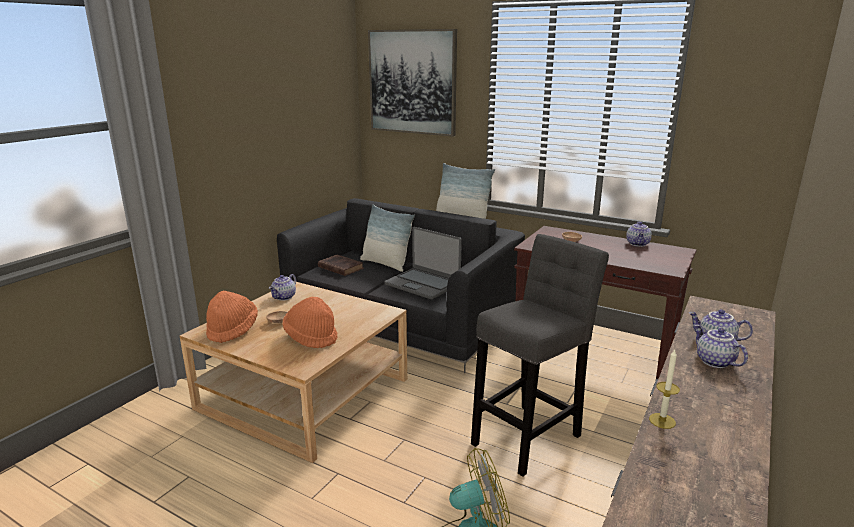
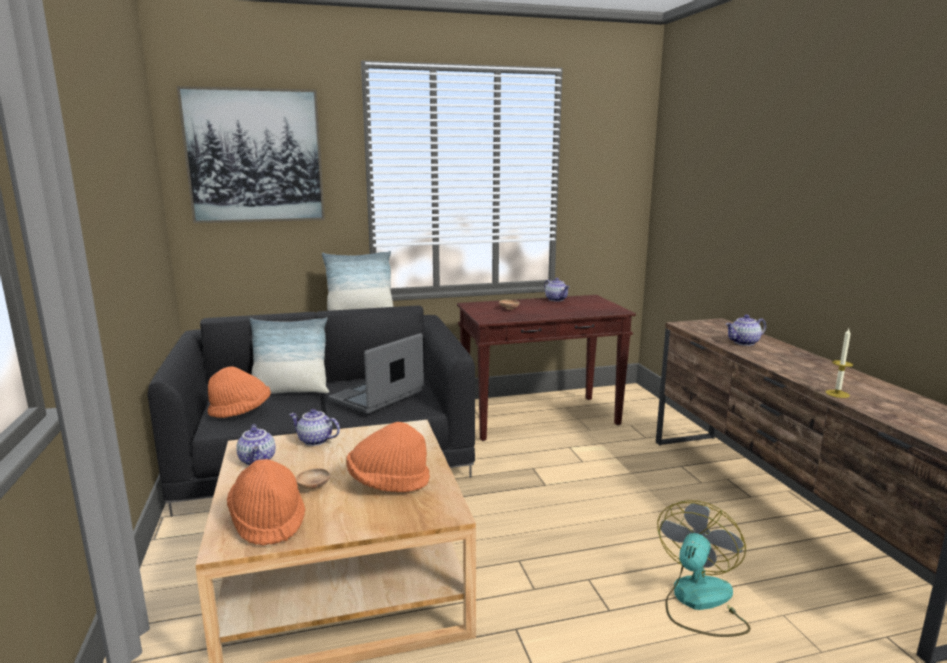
camera: 45 degrees left, 5 degrees down
(340, 267) = (241, 412): brown book -> orange hat
(423, 284) = (377, 396): laptop -> laptop turned 135 degrees clockwise
(529, 436) = (601, 500): grey stool -> none
(714, 361) = (771, 353): teapot -> teapot (314, 441)

